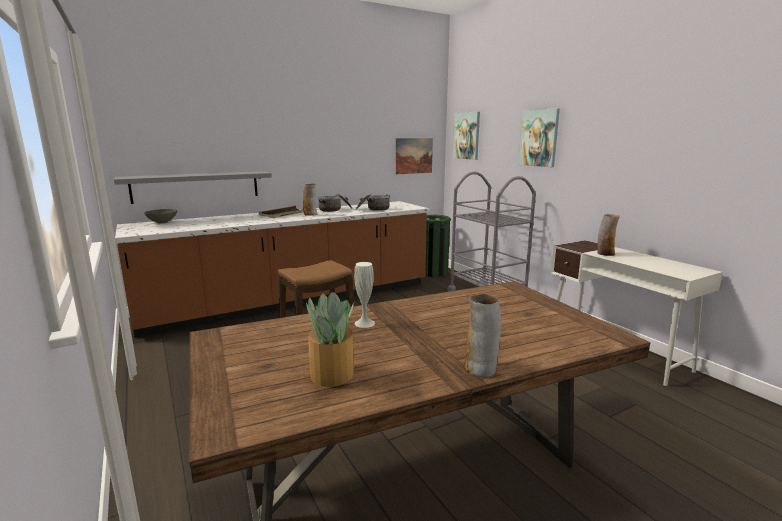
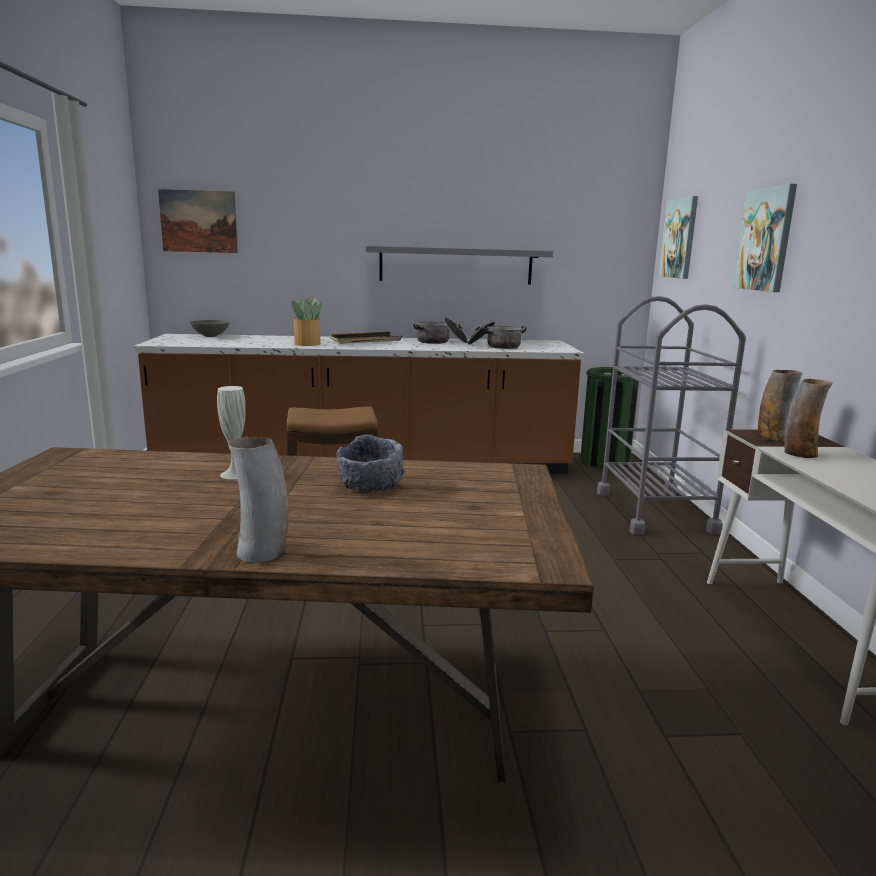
camera: 25 degrees right, 0 degrees up
(196, 186) = (261, 294): grey shelf -> grey shelf (456, 265)
(310, 214) = (394, 344): vase -> vase (772, 438)
(331, 374) = (92, 516): potted plant -> potted plant (306, 344)
(414, 156) = (593, 270): picture -> picture (198, 221)
(456, 313) = (370, 486): none -> grey bowl

